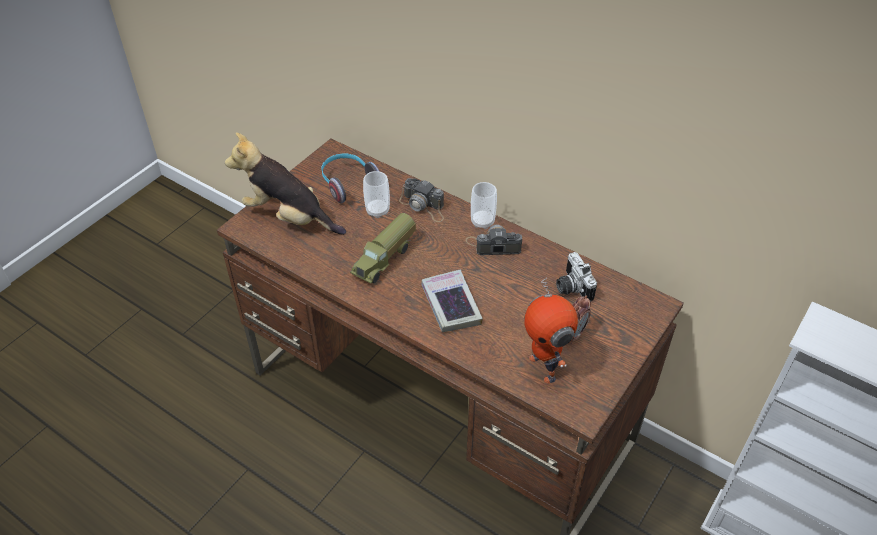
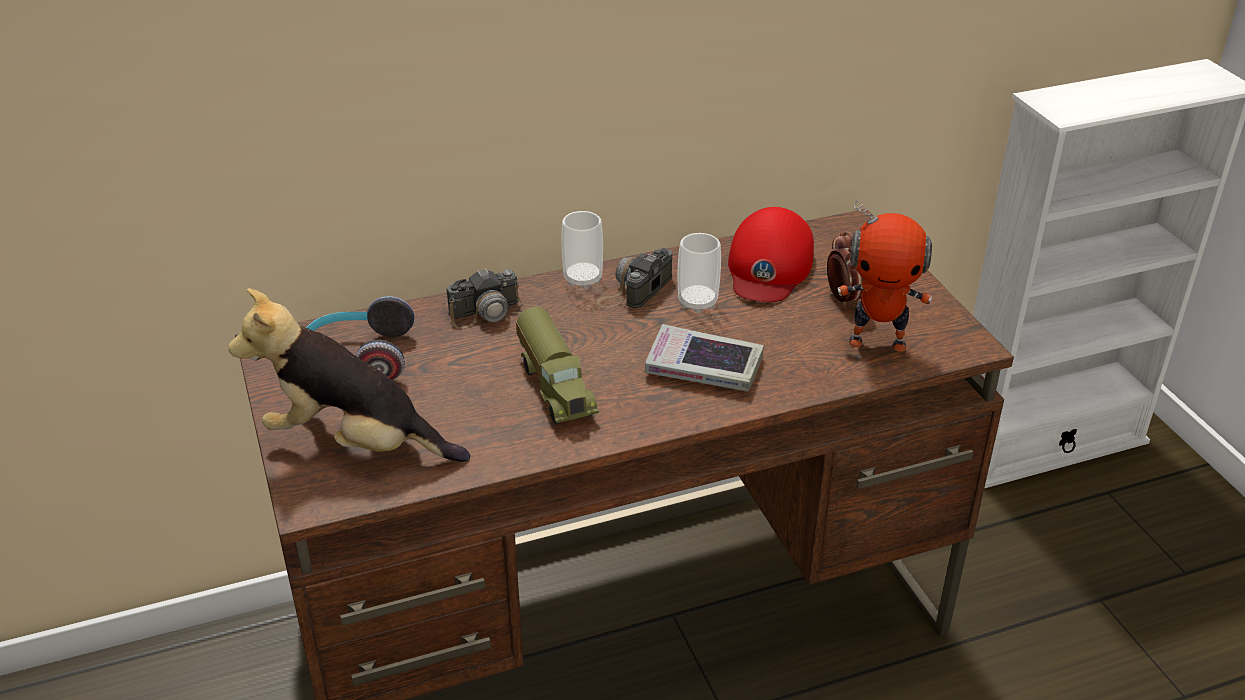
camera: 55 degrees left, 10 degrees down
(289, 217) = (355, 443): plush toy -> plush toy turned 45 degrees clockwise
(377, 210) = (451, 354): cup -> cup (697, 302)
(571, 287) = (769, 267): camera -> red cap

